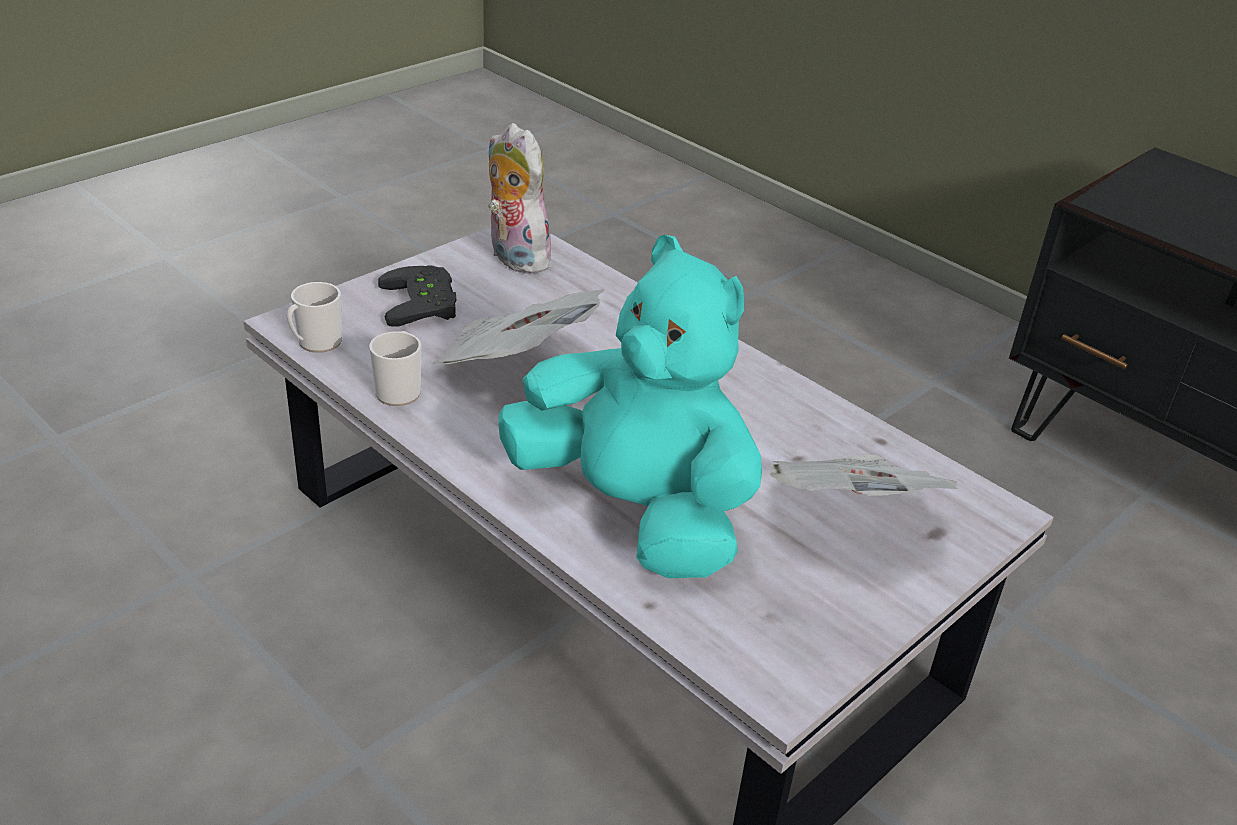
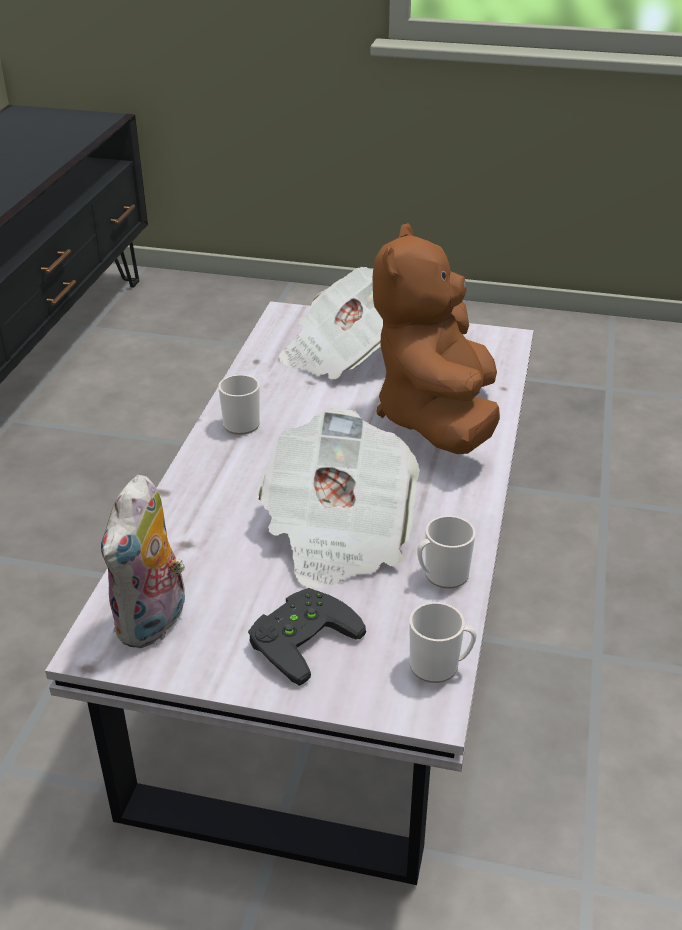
camera: 120 degrees left, 0 degrees up
(634, 511) = (437, 418): turquoise plush toy -> brown plush toy
(751, 385) = (243, 422): none -> mug

